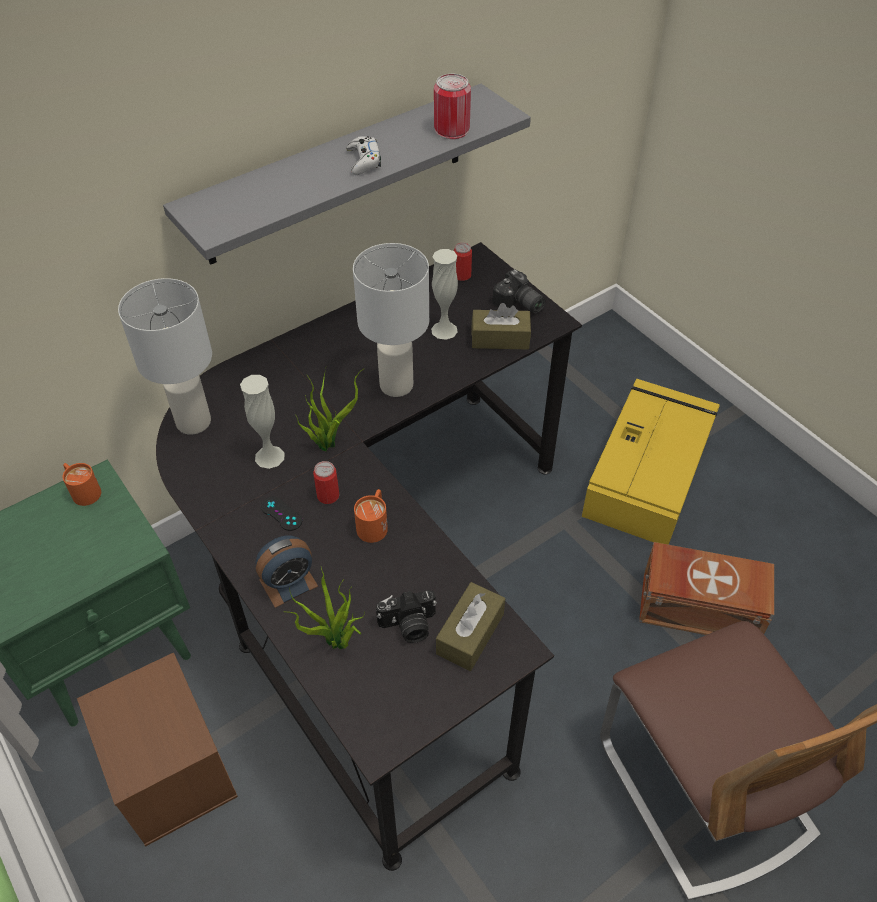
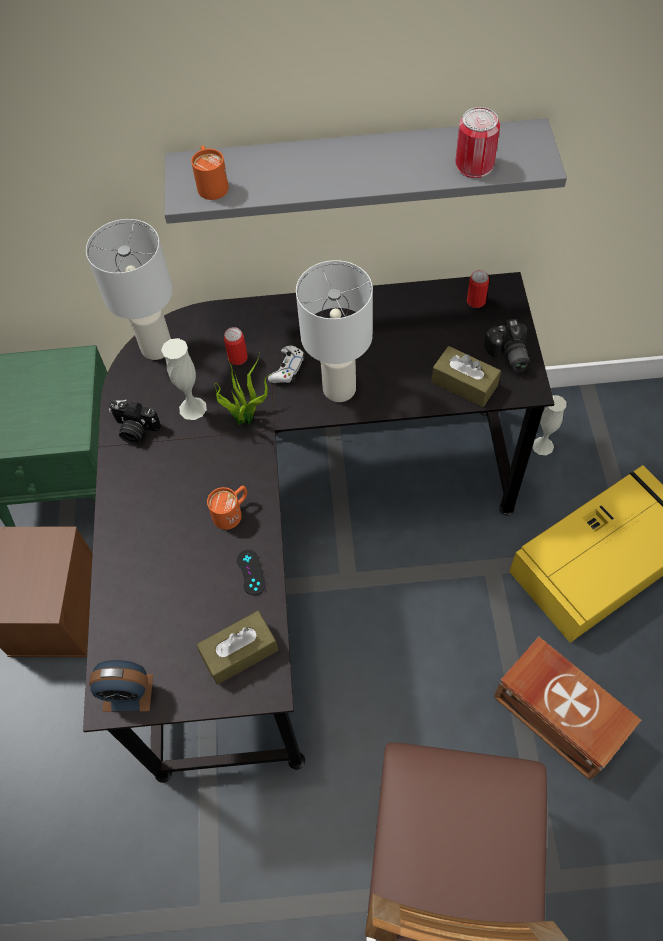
camera: 35 degrees right, 10 degrees up
(83, 491) = (63, 365): orange mug -> orange mug (211, 184)
(281, 513) = (168, 465): black game controller -> black game controller (251, 572)
(288, 583) = (134, 529): alarm clock -> alarm clock (128, 692)
(328, 495) = (214, 467): can -> can (238, 357)
(336, 643) = (135, 601): potted plant -> none
(364, 161) = (365, 171): white game controller -> white game controller (287, 369)
(408, 626) = (197, 618): camera -> camera (135, 430)
(444, 330) = (419, 352): white vase -> white vase (542, 446)

